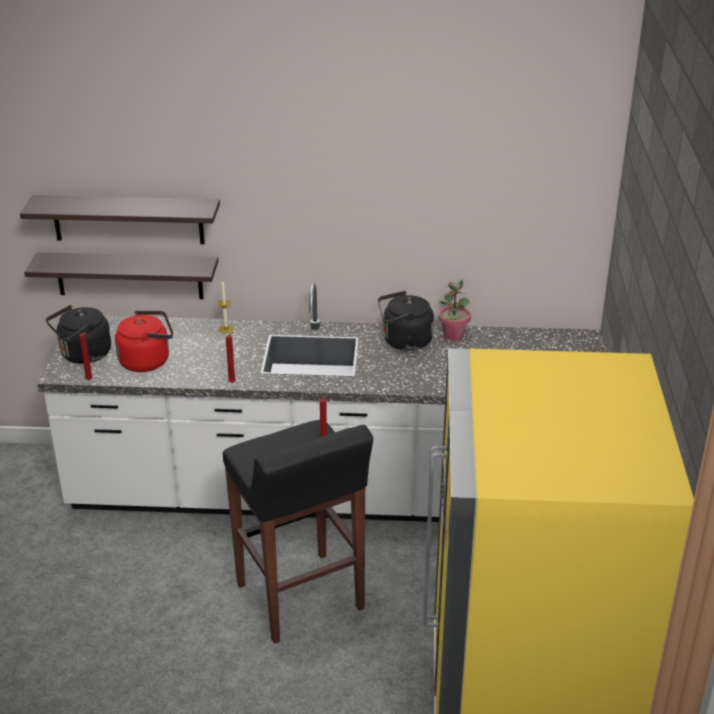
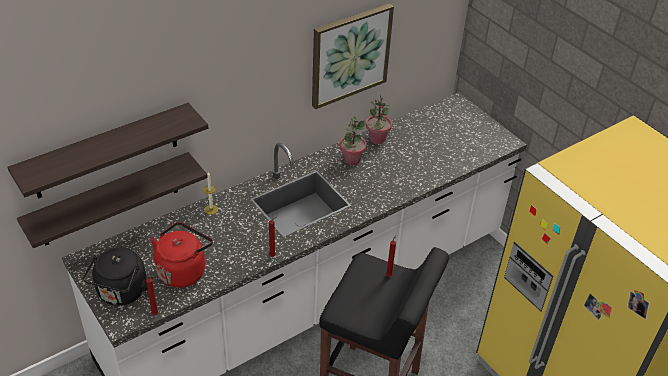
camera: 40 degrees left, 10 degrees up
(404, 342) = (351, 159): black kettle -> potted plant
(428, 217) = (350, 55): none -> picture

